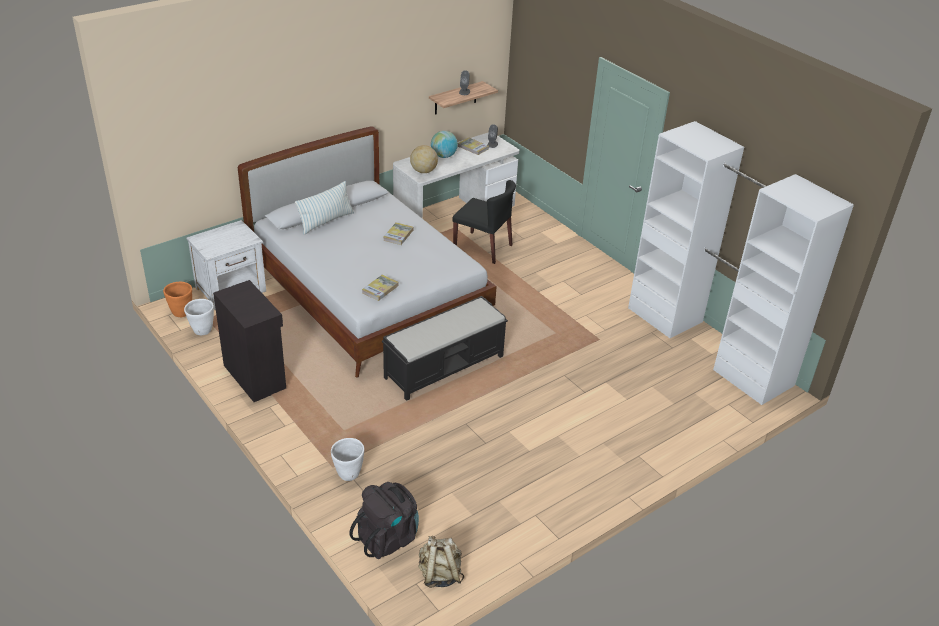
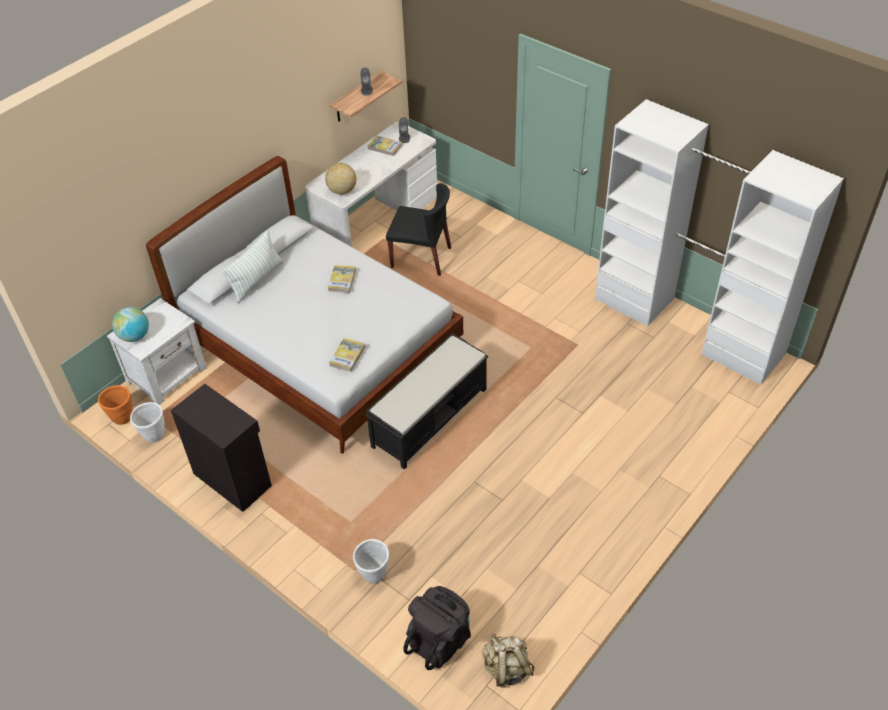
camera: 10 degrees left, 10 degrees up
(443, 156) = (357, 165): globe -> globe (135, 336)

